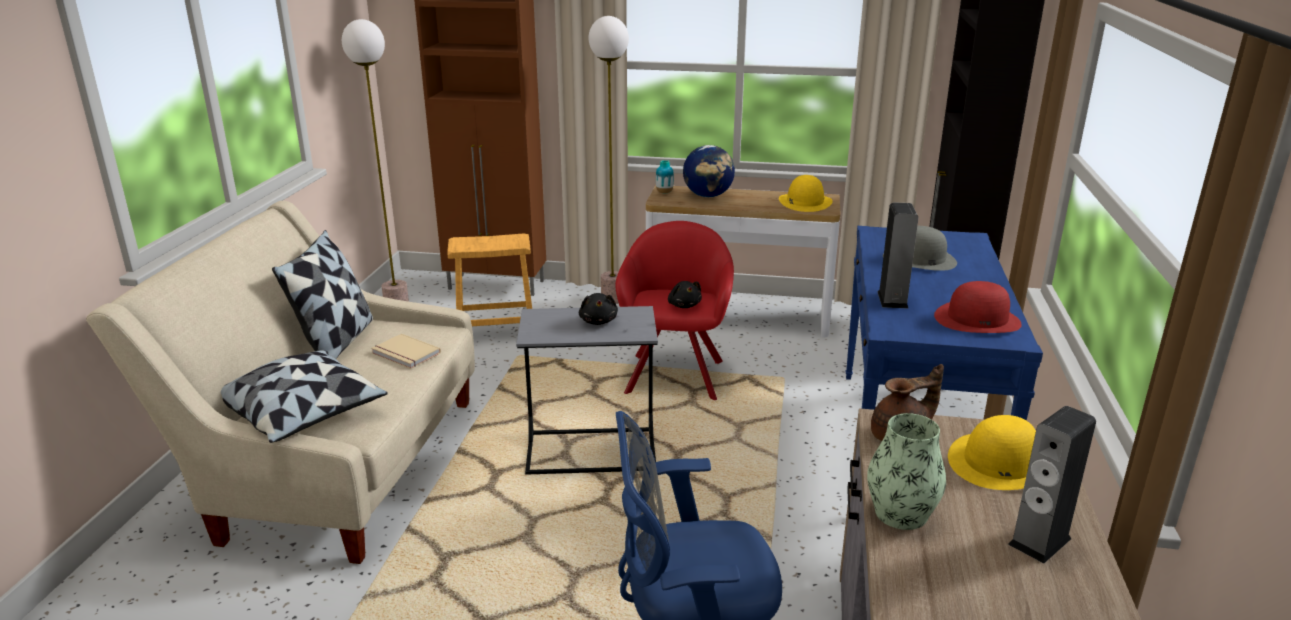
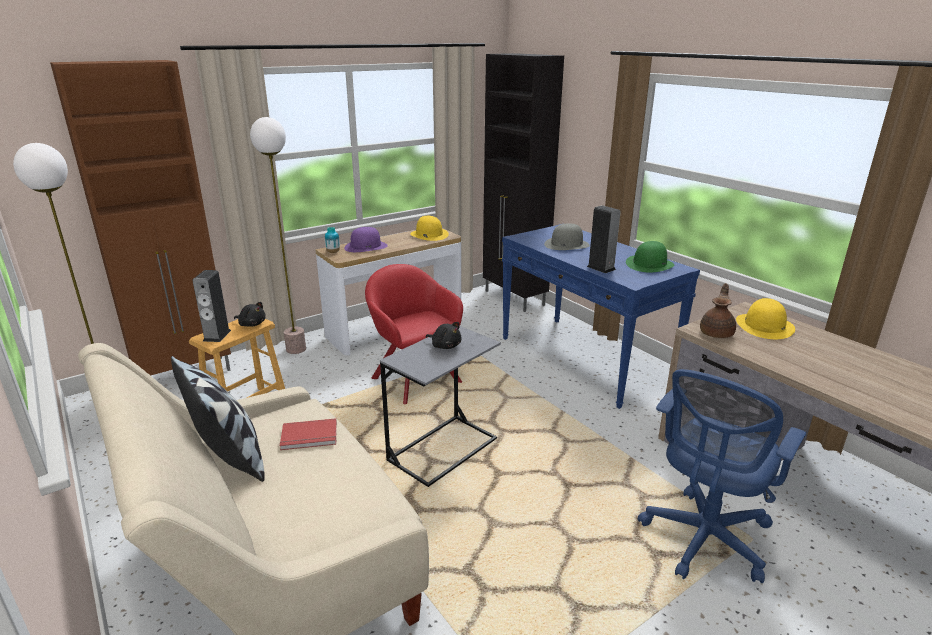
camera: 45 degrees left, 0 degrees up
(305, 414) = (318, 523): pillow -> none
(405, 354) = (309, 437): beige book -> red book
(684, 305) = (426, 323): black plush toy -> black plush toy (251, 324)
(708, 196) = (366, 246): globe -> purple hat
(901, 513) = (786, 365): vase -> none
(977, 319) = (649, 264): red hat -> green hat
(1039, 541) = (837, 350): speaker -> speaker (217, 335)

